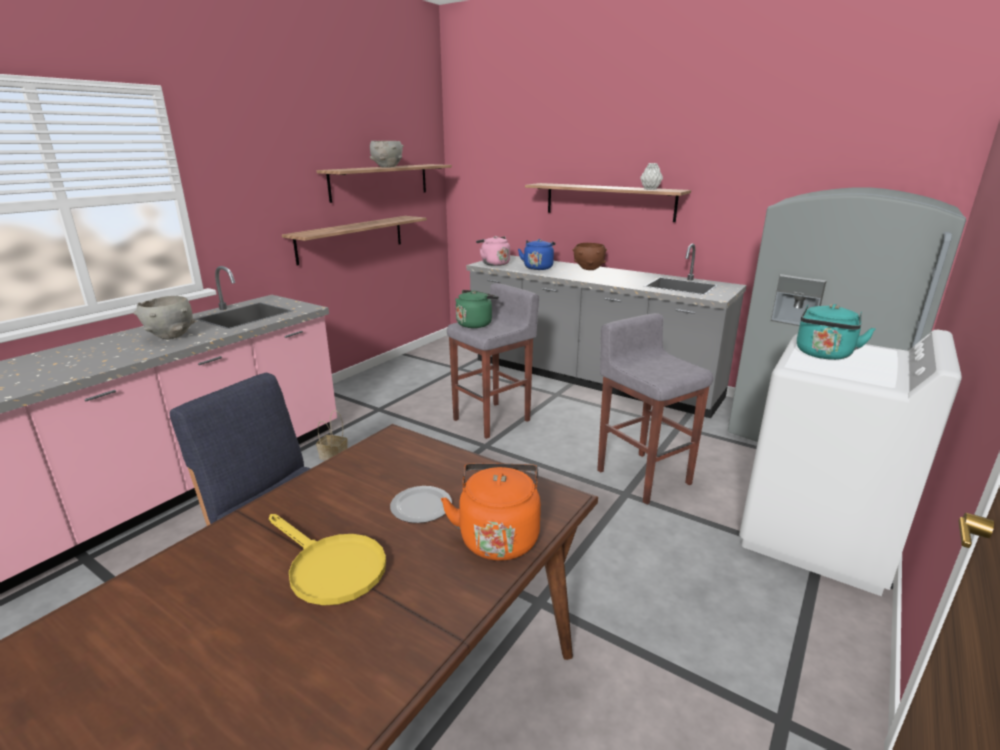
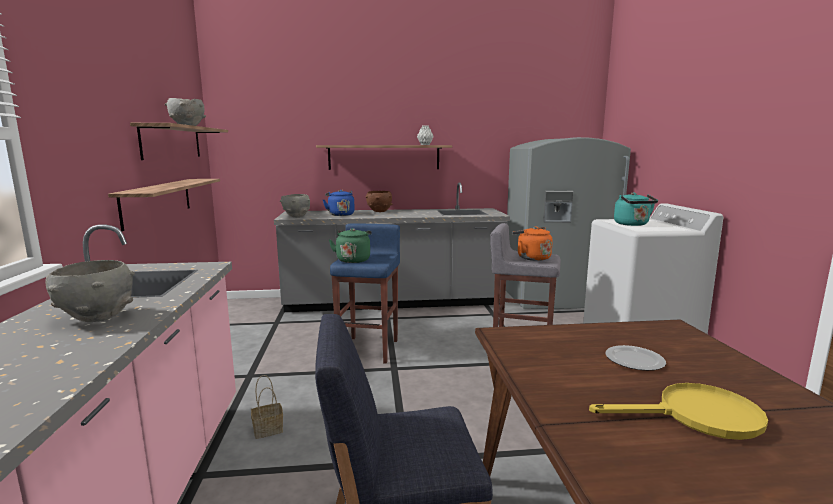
camera: 40 degrees left, 10 degrees down
(493, 420) = (369, 349): grey stool -> blue stool
(494, 263) = (296, 216): pink kettle -> grey bowl
(498, 536) = (706, 354): orange kettle -> orange kettle (531, 258)

